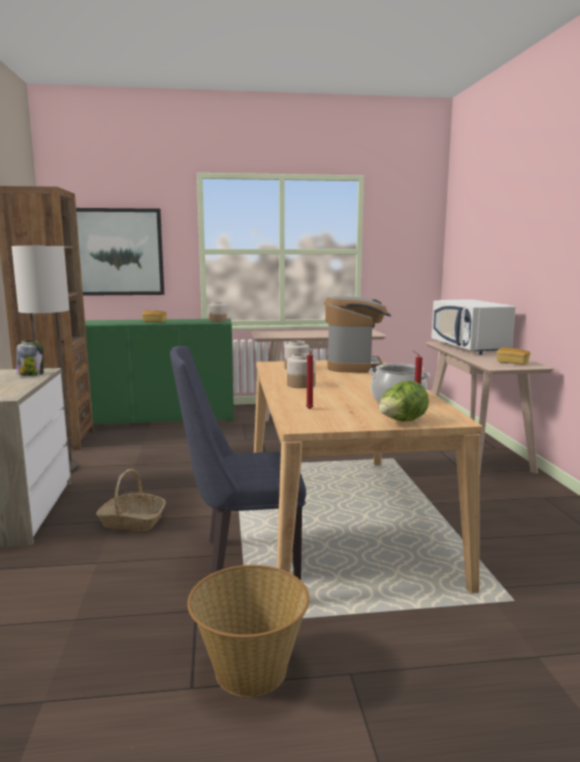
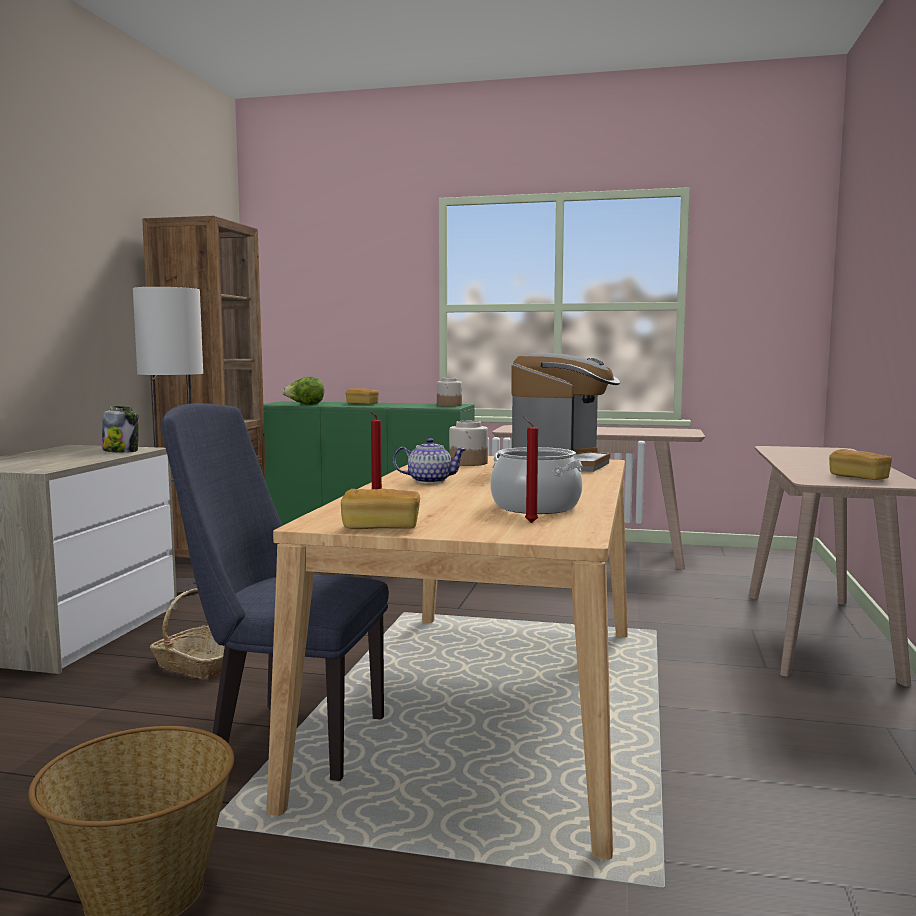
camera: 20 degrees right, 5 degrees down
(119, 252) = (334, 310): picture -> none
(300, 385) = (429, 481): jar -> teapot
(342, 424) = (381, 527): none -> bread
(401, 422) = (479, 532): lettuce -> lettuce (305, 405)
(470, 348) = (819, 456): white microwave -> none

